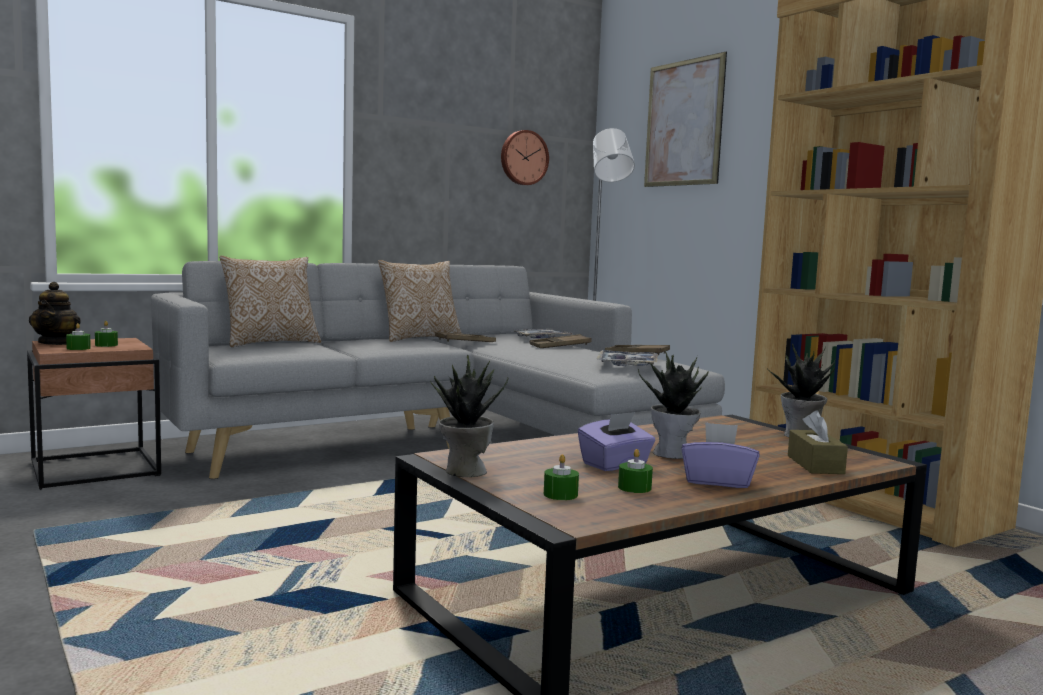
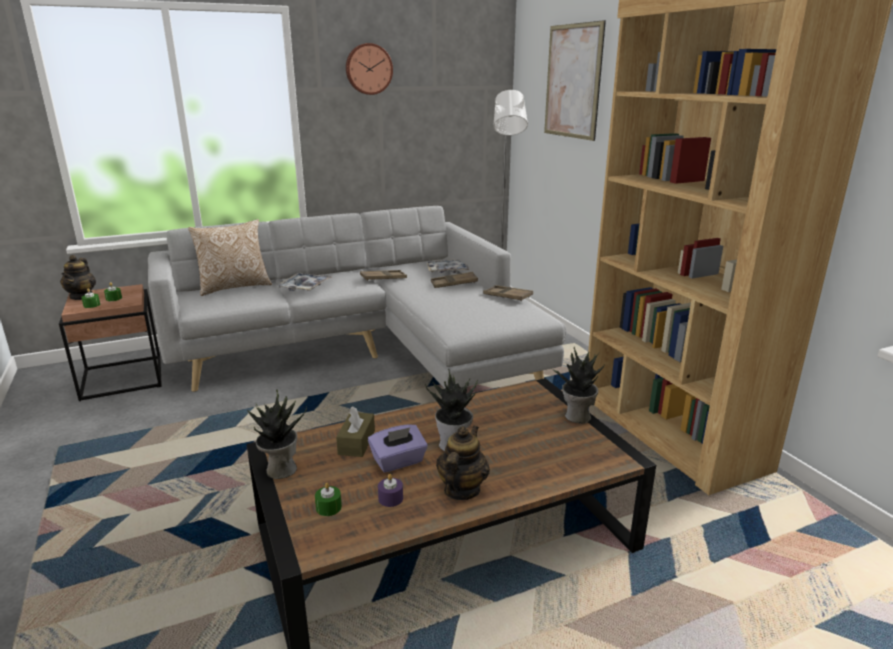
camera: 10 degrees right, 15 degrees up
(419, 338) = (352, 273): pillow -> none
(523, 158) = (446, 108): wall clock -> wall clock (368, 69)
(627, 365) = (485, 318): tray -> tray (304, 287)
(634, 487) = (390, 498): green candle -> purple candle
(717, 481) = (461, 490): purple tissue box -> teapot
(815, 465) = (558, 465): brown tissue box -> brown tissue box (356, 442)

